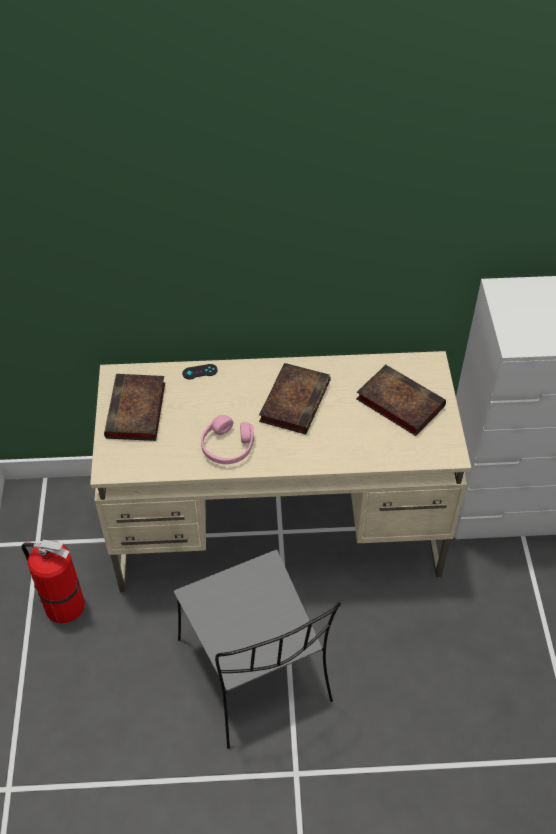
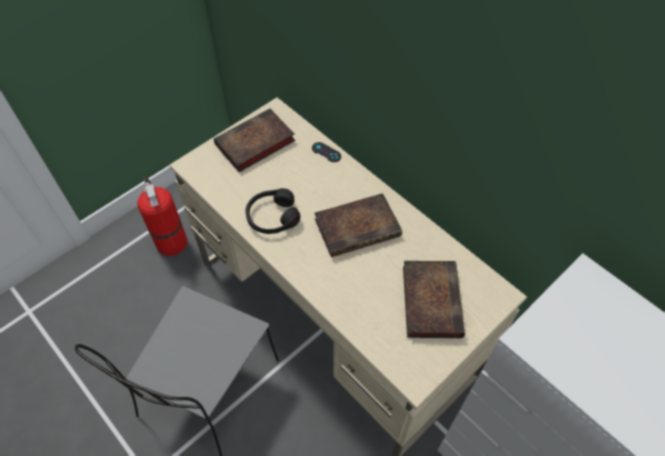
camera: 50 degrees right, 5 degrees up
(227, 446) = (272, 217): pink headphones -> black headphones

